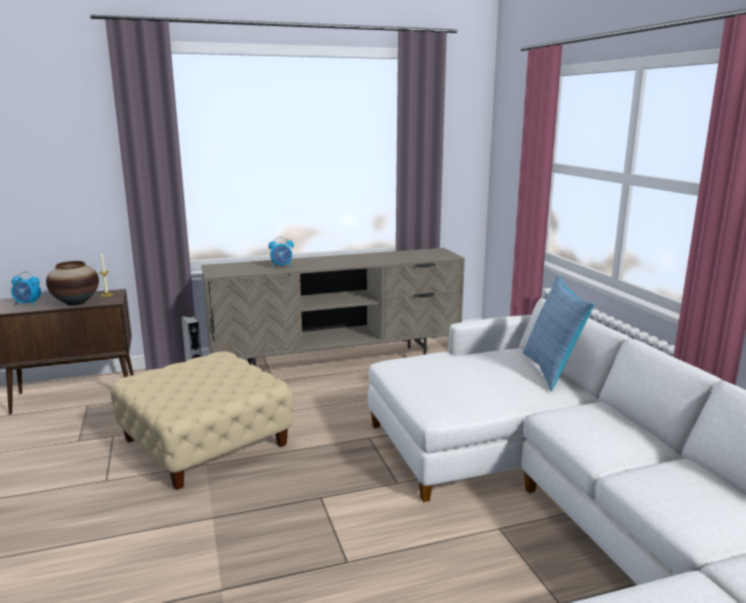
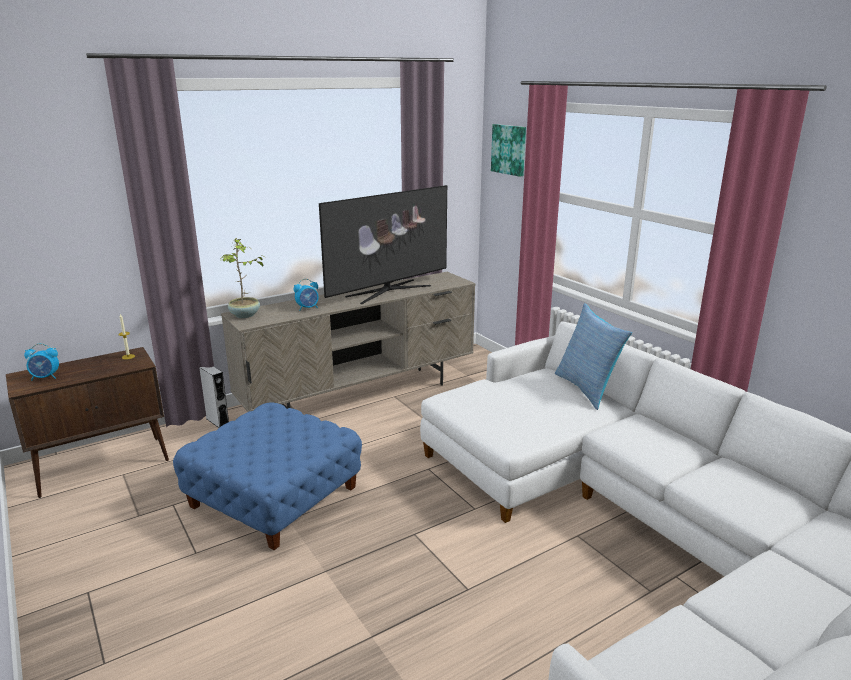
camera: 15 degrees left, 5 degrees up
(76, 303) = (101, 370): vase -> none
(206, 442) = (275, 497): beige ottoman -> blue ottoman
(220, 267) = (245, 315): none -> potted plant
(370, 259) = (388, 291): none -> television
(514, 122) = (509, 149): none -> picture

